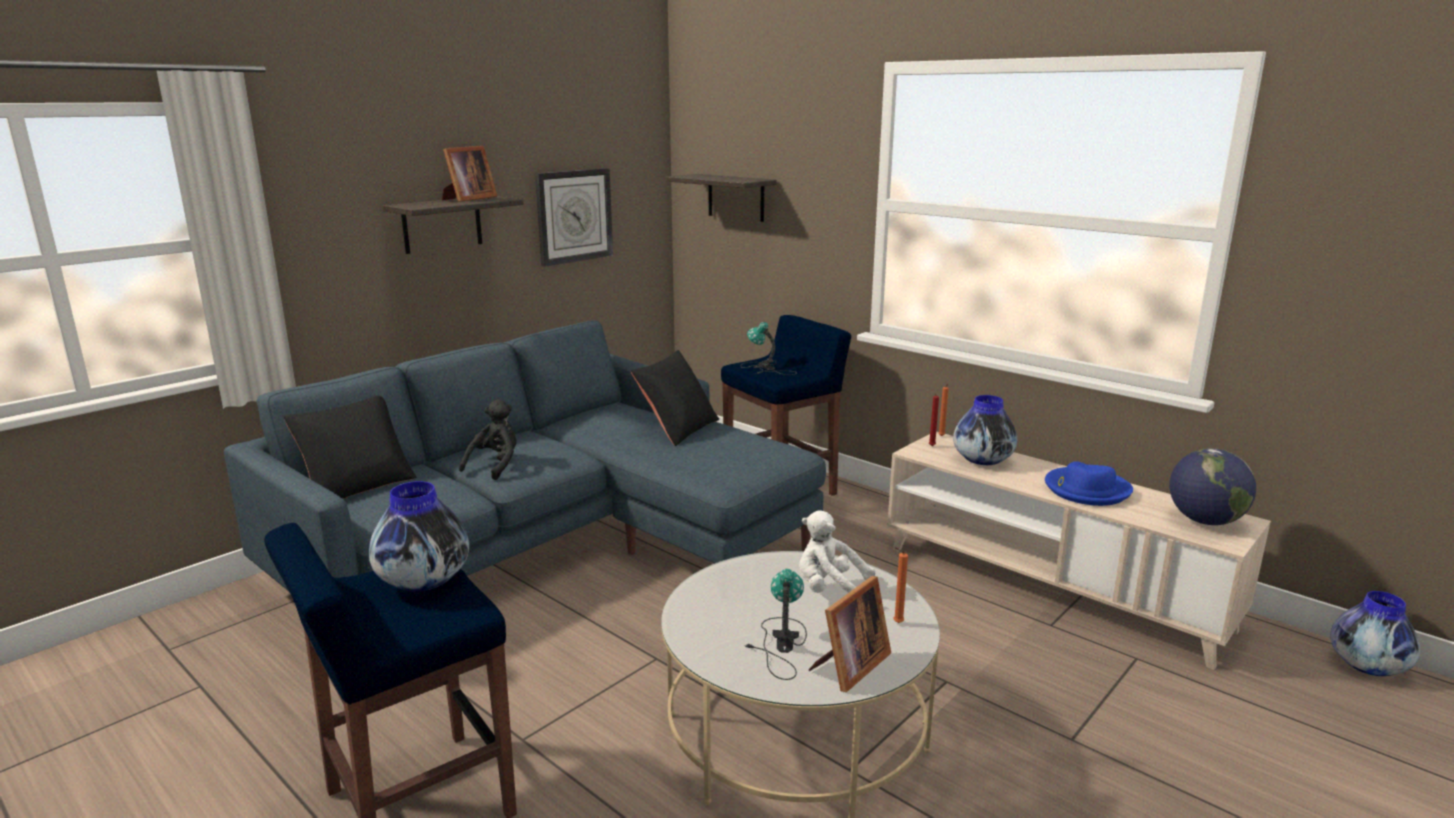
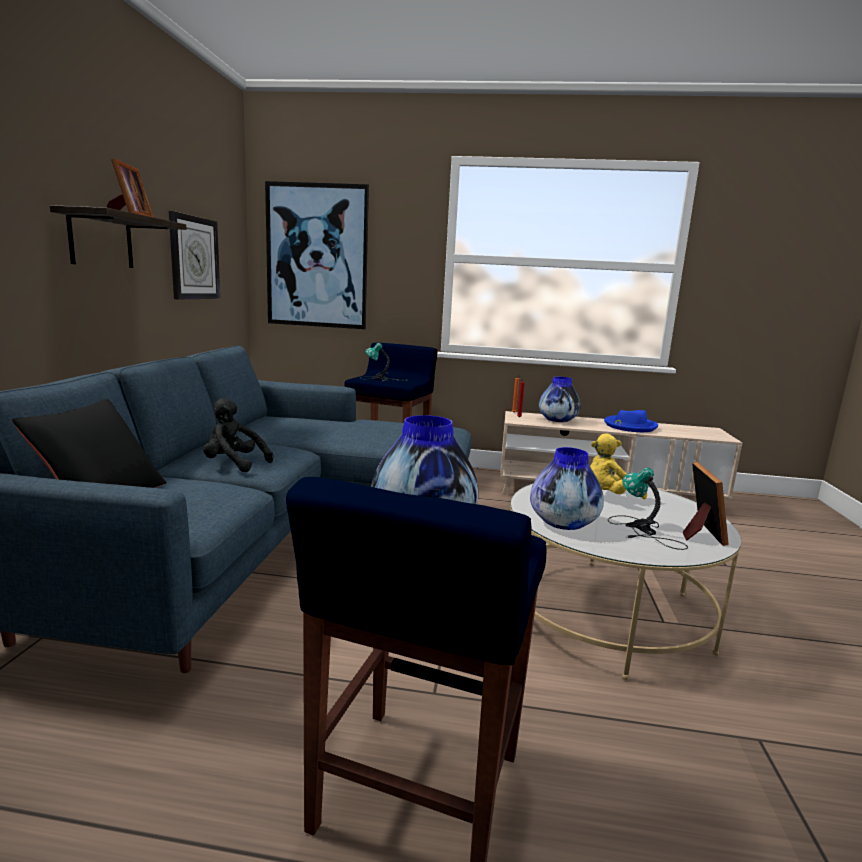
camera: 35 degrees left, 5 degrees down
(495, 466) = (234, 464): black plush toy -> black plush toy turned 60 degrees counterclockwise
(677, 428) = (348, 424): black pillow -> none
(736, 197) = (317, 256): shelf -> picture
(831, 591) = (608, 496): white plush toy -> yellow plush toy
(896, 623) = (672, 504): orange candle -> none
(1205, 521) = (700, 431): globe -> none
(1368, 666) = (765, 499): vase -> vase (563, 524)

